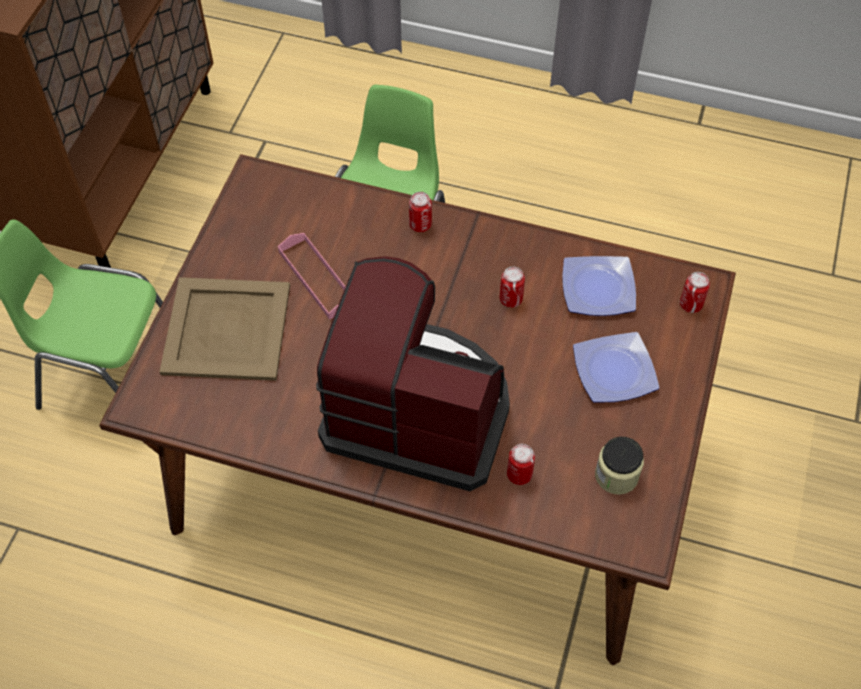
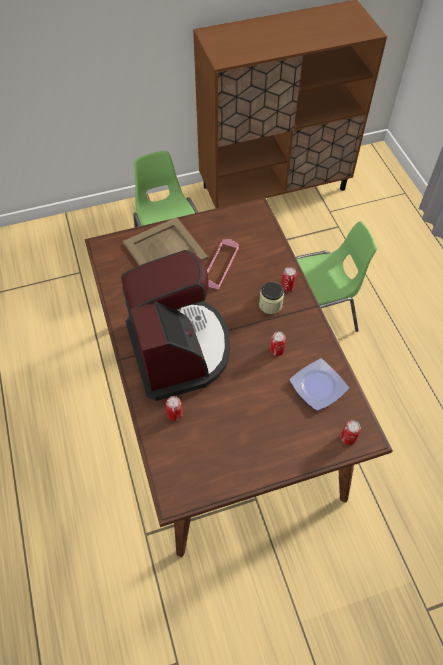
camera: 55 degrees right, 0 degrees up
(615, 369) = (273, 423): plate -> none
(616, 475) = (207, 460): jar -> jar (270, 305)

